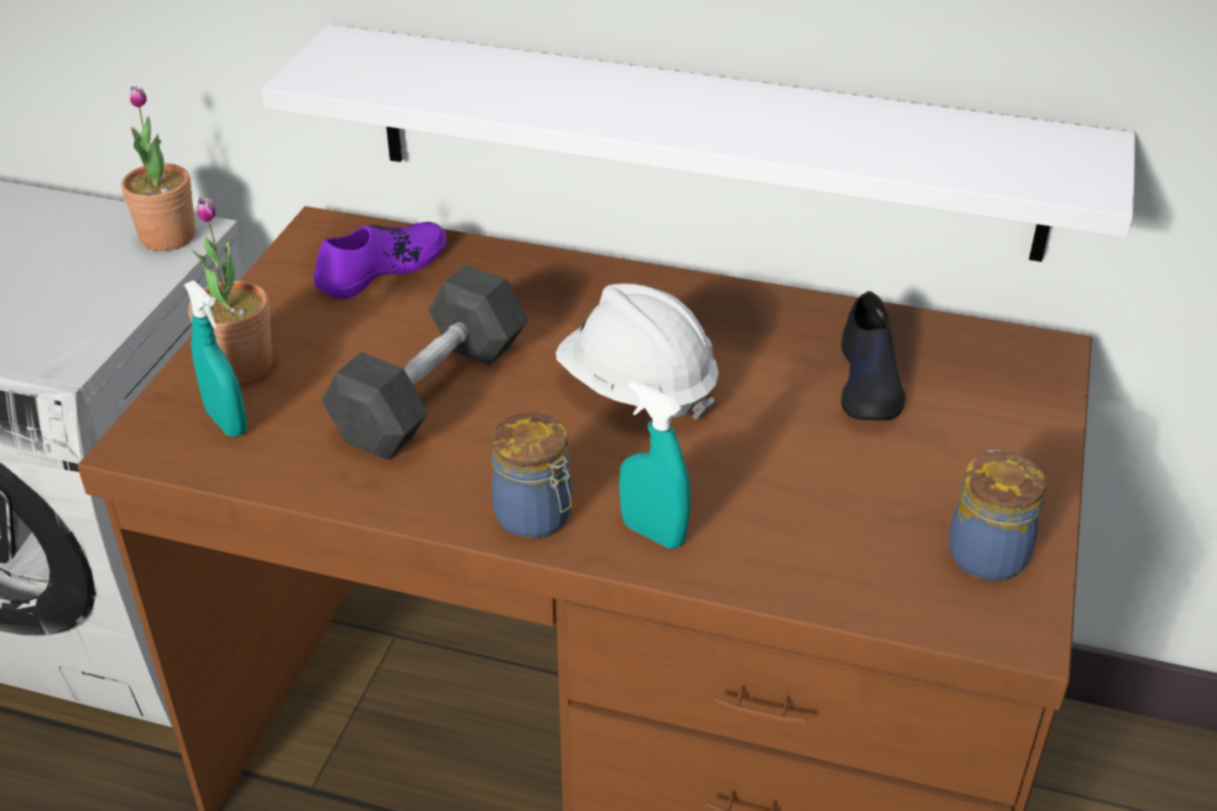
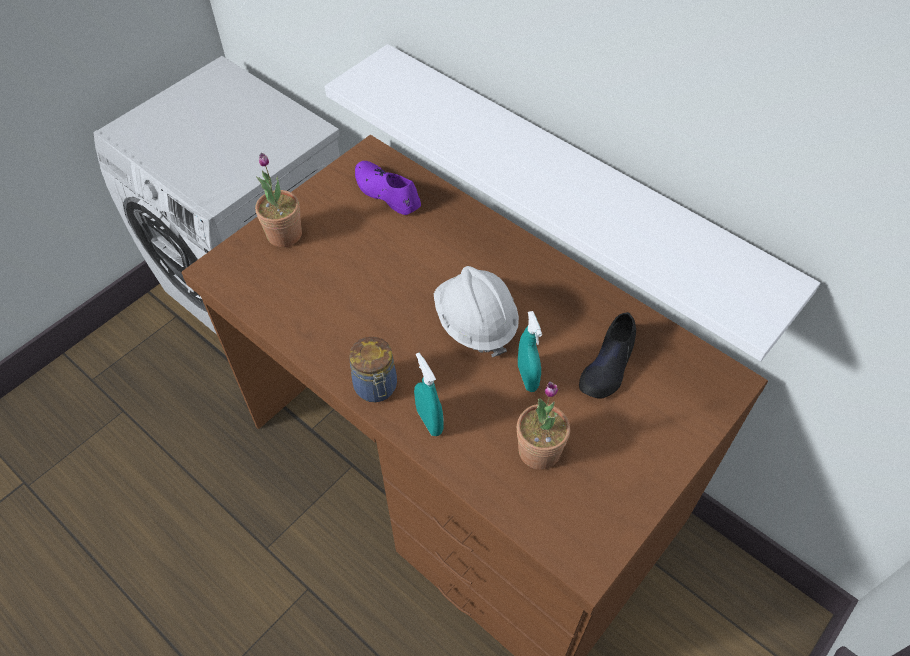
camera: 25 degrees right, 15 degrees up
(168, 237) = (299, 130): potted plant -> potted plant (539, 451)
(227, 422) = (260, 270): turquoise spray bottle -> turquoise spray bottle (527, 377)
(381, 269) = (386, 192): purple shoe -> purple shoe turned 120 degrees counterclockwise
(431, 392) = (368, 286): black dumbbell -> none
(986, 553) = (601, 507): jar -> none

